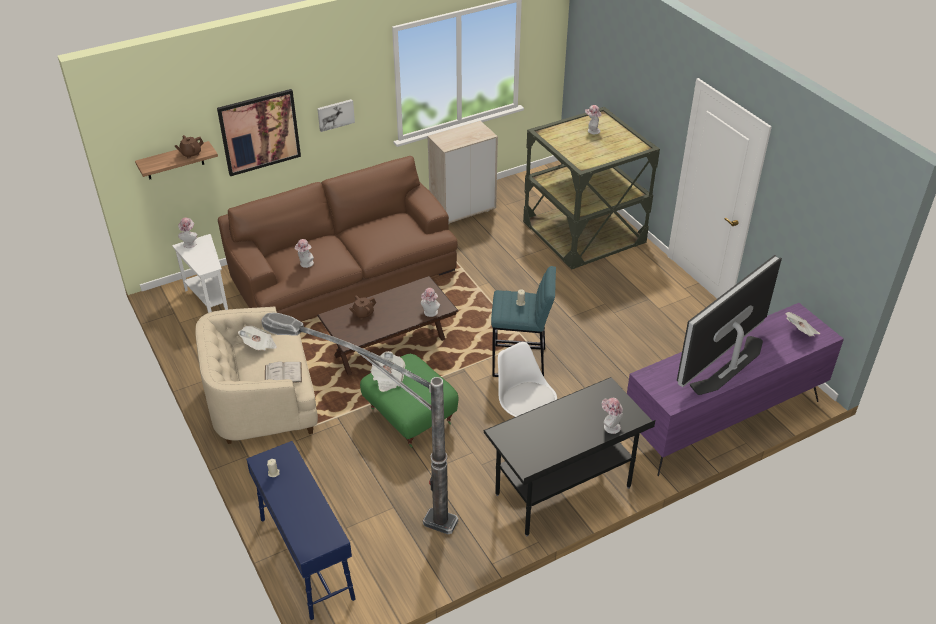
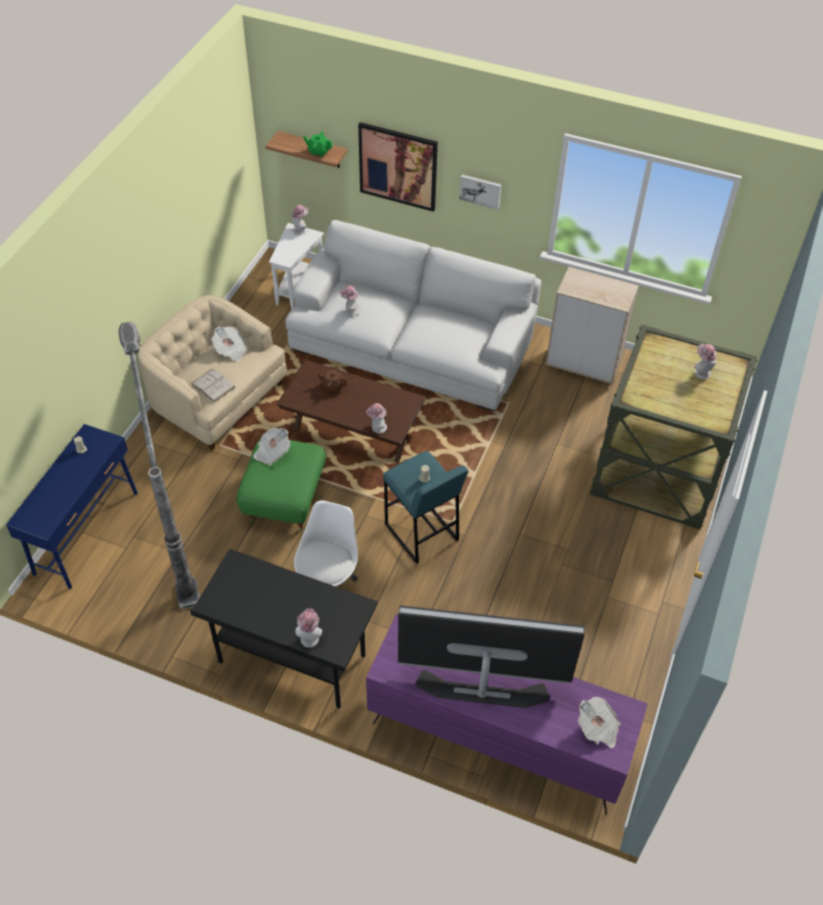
camera: 50 degrees right, 10 degrees up
(191, 154) = (318, 151): brown teapot -> green teapot
(344, 273) = (411, 343): brown sofa -> white sofa

